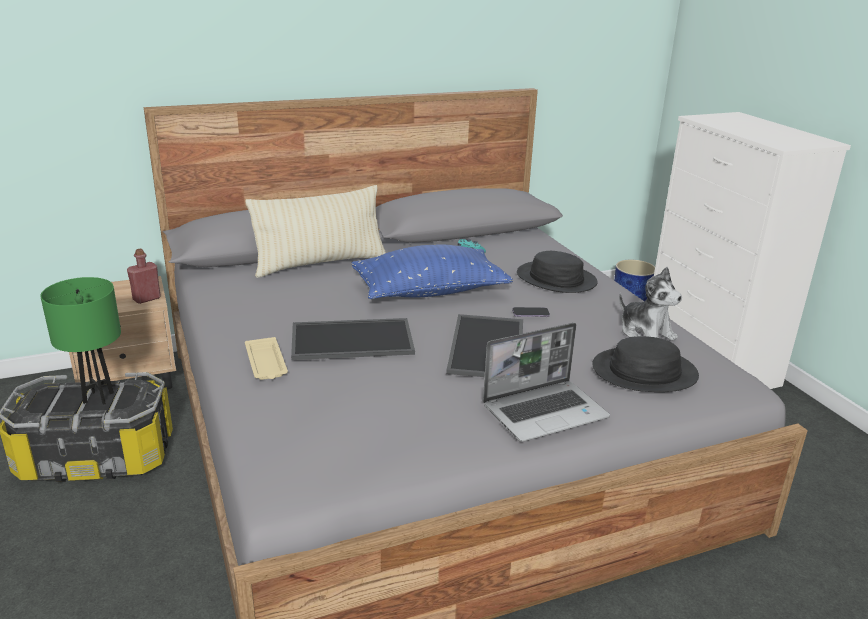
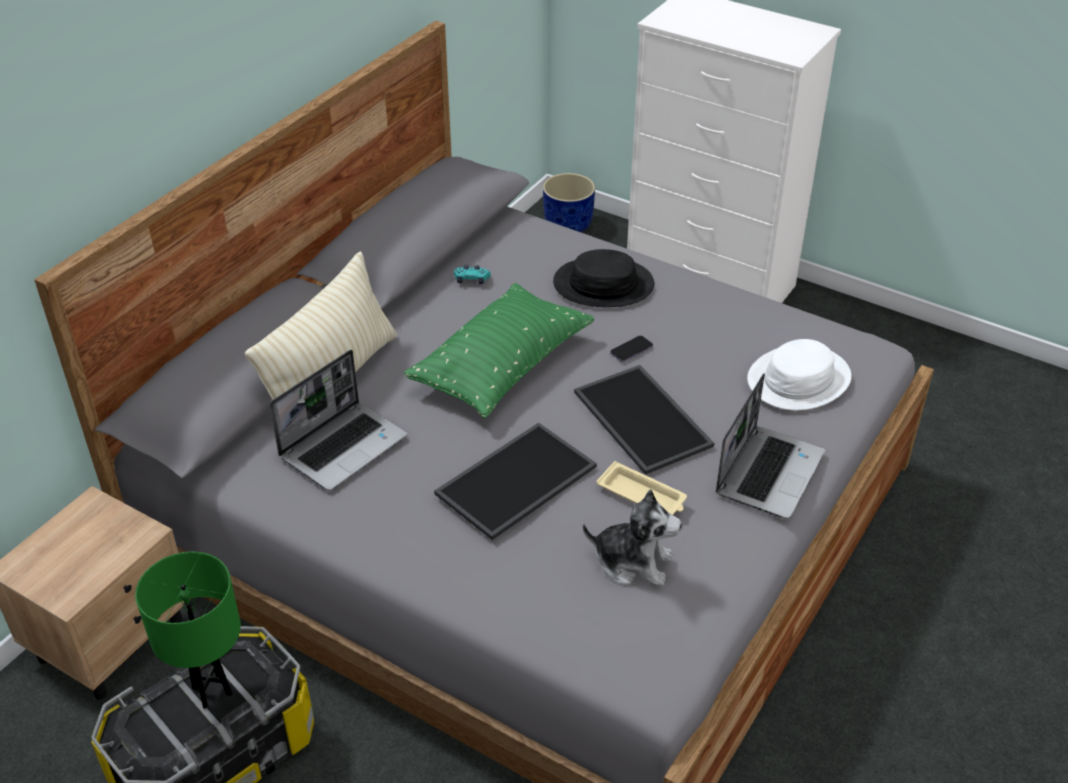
camera: 35 degrees left, 15 degrees up
(146, 299) = (129, 531): red bottle -> none
(266, 363) = (466, 557): beige tray -> beige tray (642, 495)
(281, 290) = (344, 446): none -> laptop
(430, 292) = (501, 367): blue pillow -> green pillow
(644, 372) = (799, 379): black hat -> white hat
(646, 333) = (752, 325): plush toy -> plush toy (632, 562)

